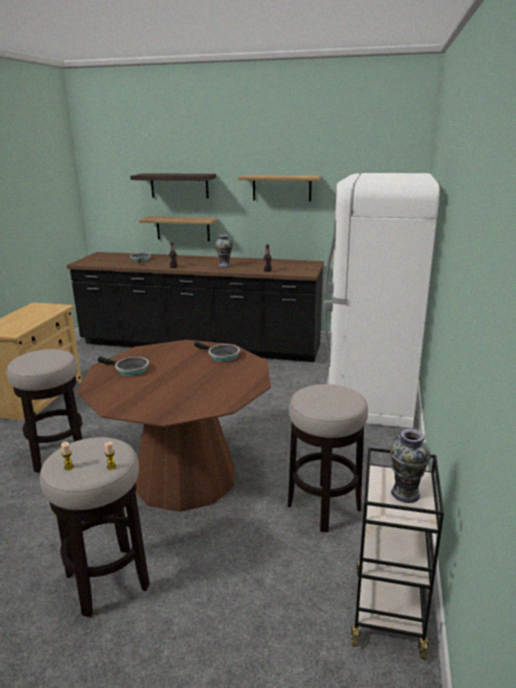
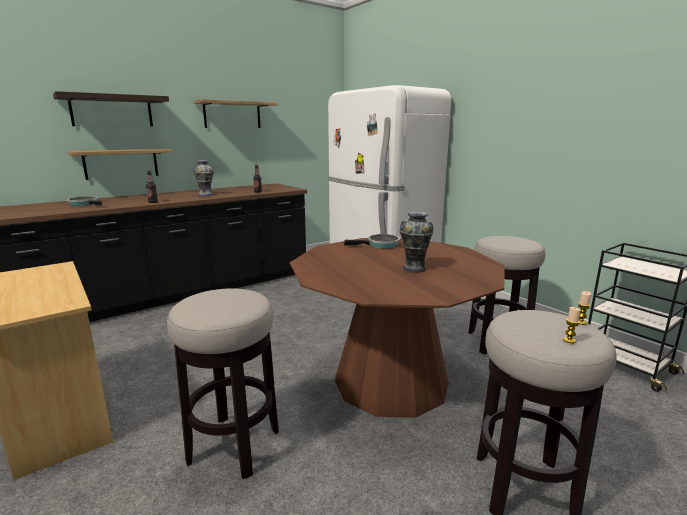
camera: 50 degrees left, 5 degrees down
(129, 369) = (348, 274): frying pan -> none
(405, 494) = (647, 267): vase -> vase (414, 268)

